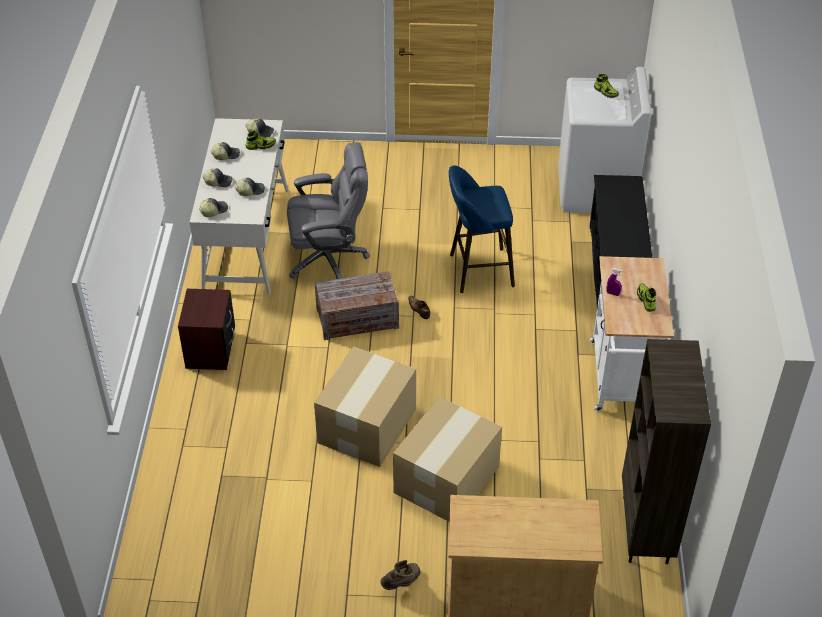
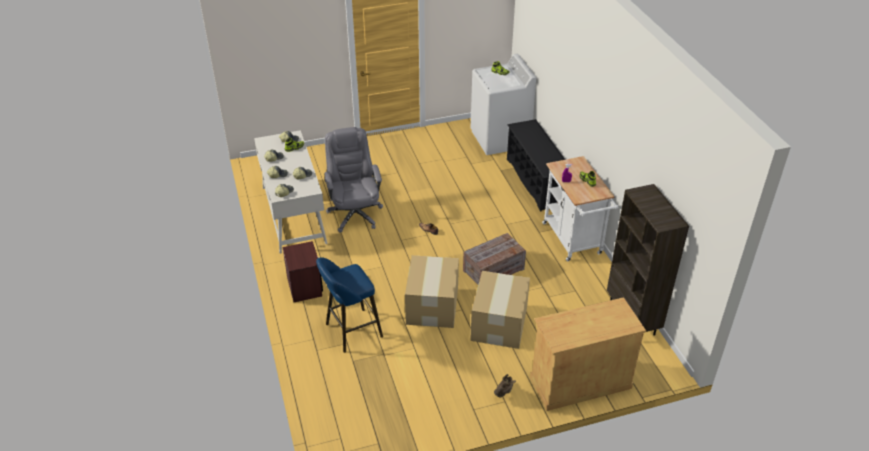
camera: 20 degrees left, 5 degrees down
(329, 259) = (355, 214): grey office chair -> grey office chair turned 75 degrees counterclockwise
(357, 318) = (392, 244): crate -> crate (493, 270)
(477, 271) = (453, 199): blue stool -> blue stool (351, 331)

